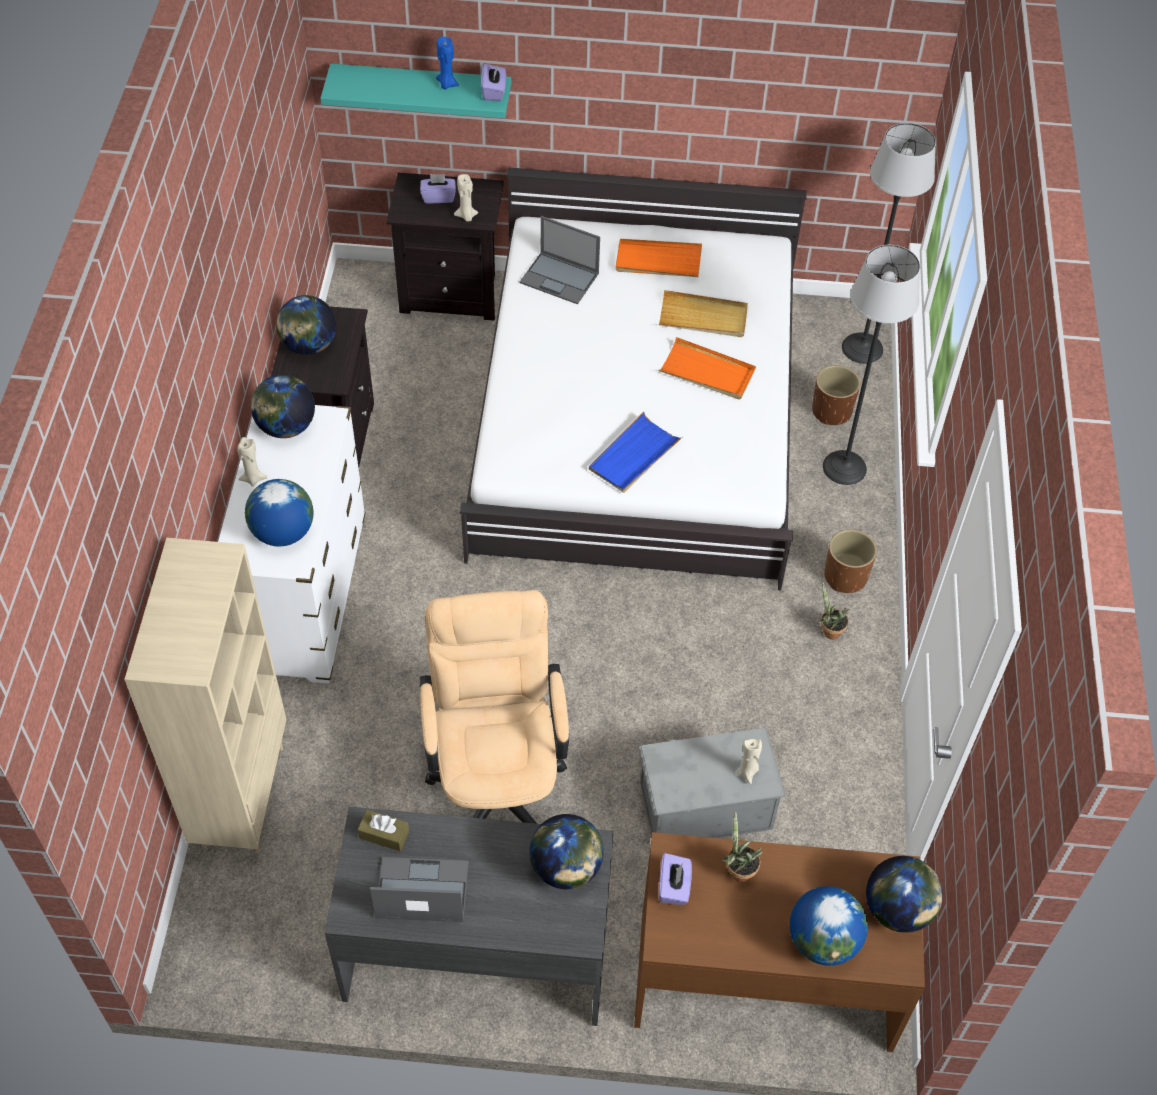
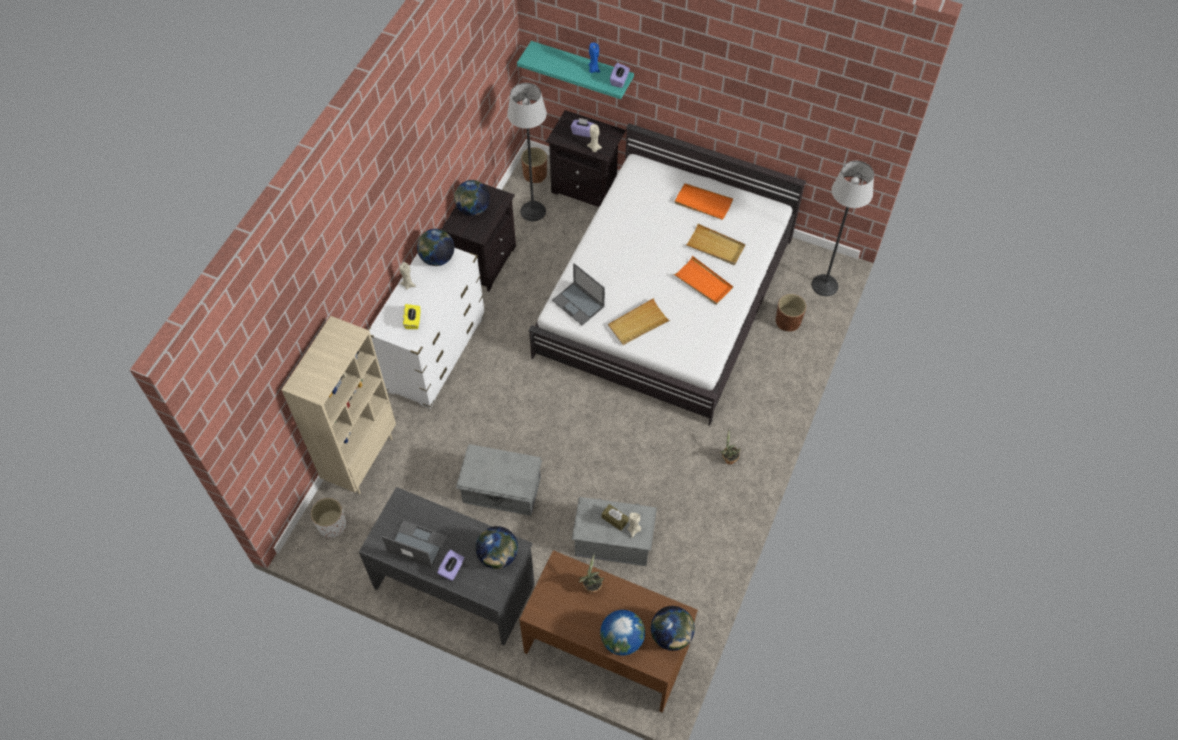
camera: 20 degrees right, 5 degrees up
(229, 917) = (332, 525): none -> white planter
(283, 532) = (413, 321): globe -> yellow tissue box
(384, 834) = (408, 508): brown tissue box -> brown tissue box (614, 519)
(497, 780) = (502, 491): beige office chair -> grey storage box
(560, 278) = (639, 200): laptop -> laptop (578, 304)
(634, 456) = (638, 324): blue tray -> beige tray
(674, 887) = (552, 584): purple tissue box -> purple tissue box (452, 569)
(845, 467) = (781, 359): floor lamp -> floor lamp (533, 211)
(845, 577) = (752, 428): brown planter -> brown planter (535, 175)

